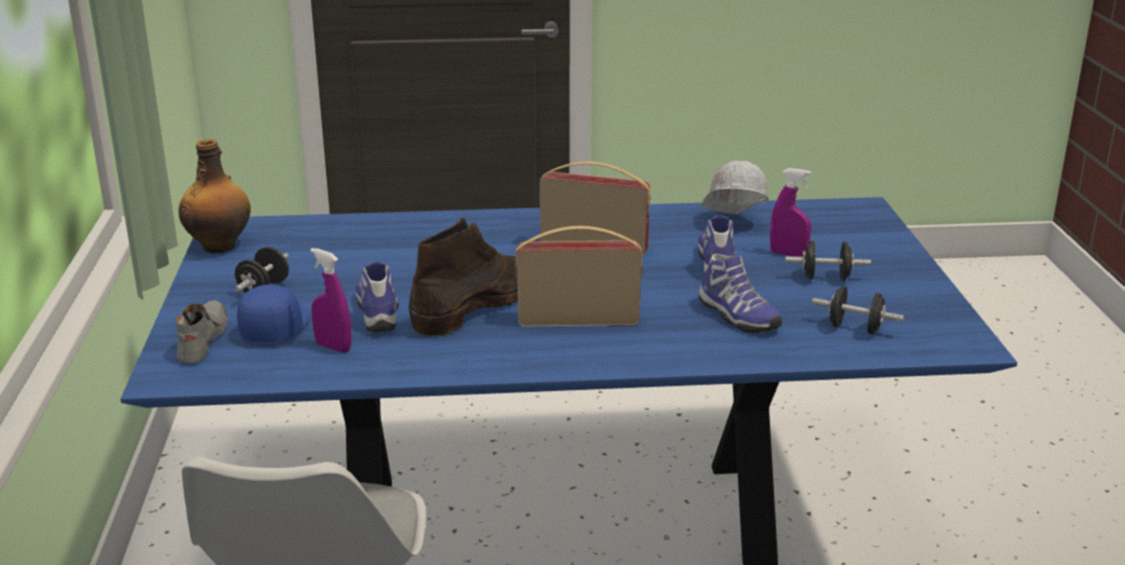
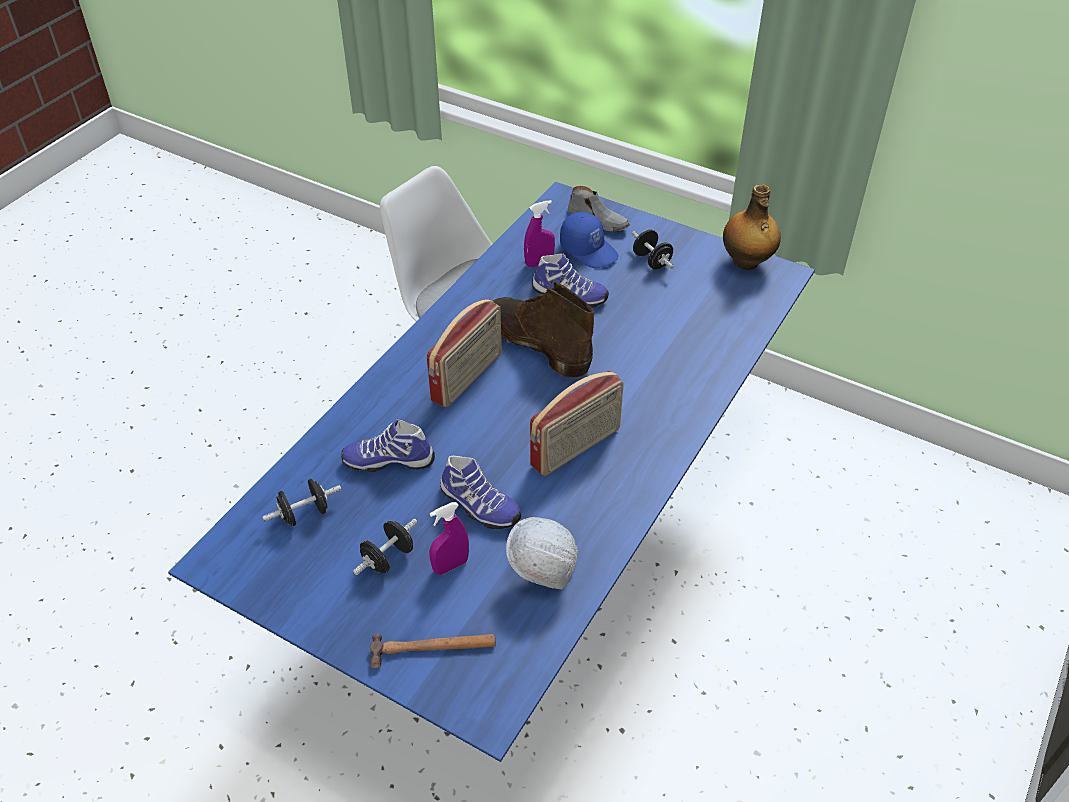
camera: 125 degrees right, 20 degrees up
(478, 305) = (536, 342): brown boot -> brown boot turned 150 degrees clockwise
(859, 237) = (433, 648): none -> hammer

